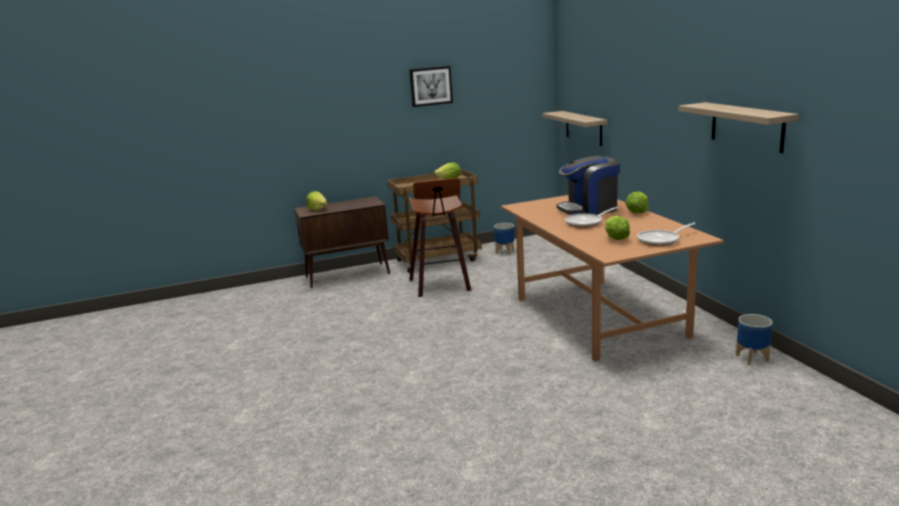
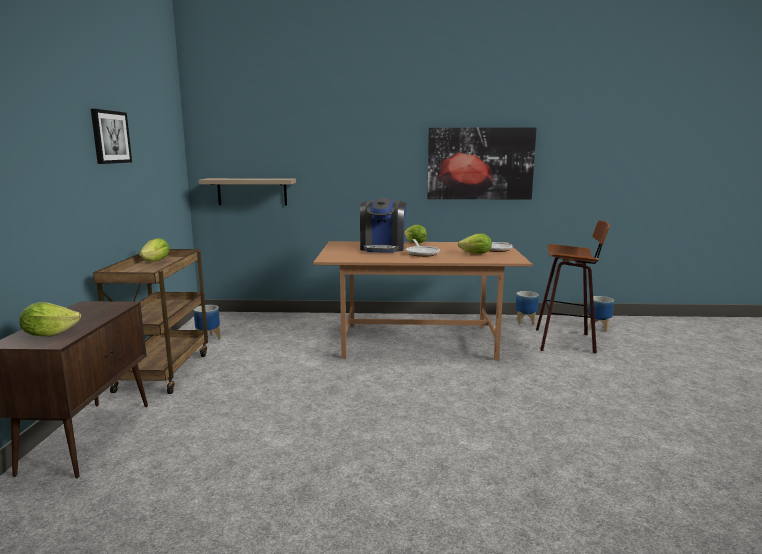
camera: 70 degrees left, 5 degrees down
(442, 285) = (246, 383): stool -> stool (567, 341)
(746, 126) = (480, 163): shelf -> picture
(811, 410) = (598, 328): none -> planter

